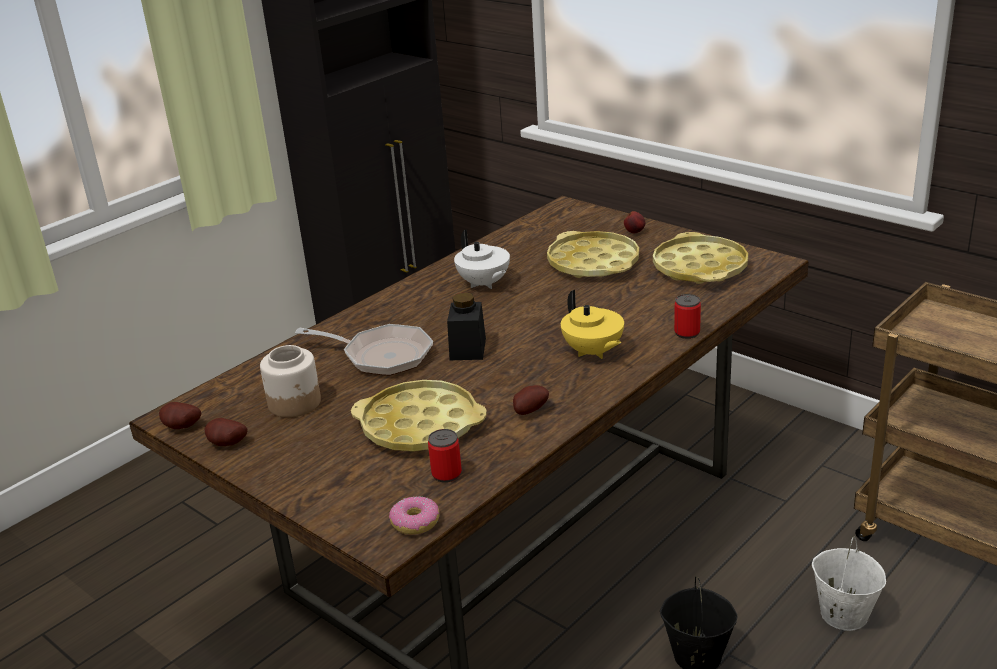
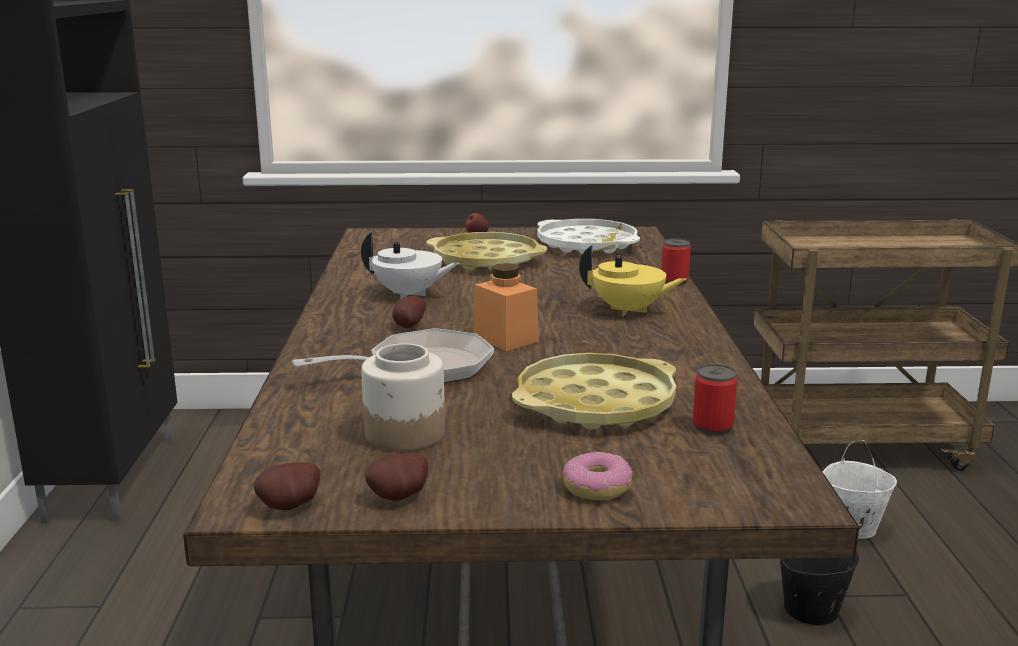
camera: 45 degrees left, 10 degrees down
(415, 522) = (777, 472): donut -> donut (597, 487)
(468, 349) = (505, 339): black jar -> orange jar
(529, 411) = (672, 361): potato -> potato (408, 327)
(700, 267) = (587, 245): yellow tray -> white tray

